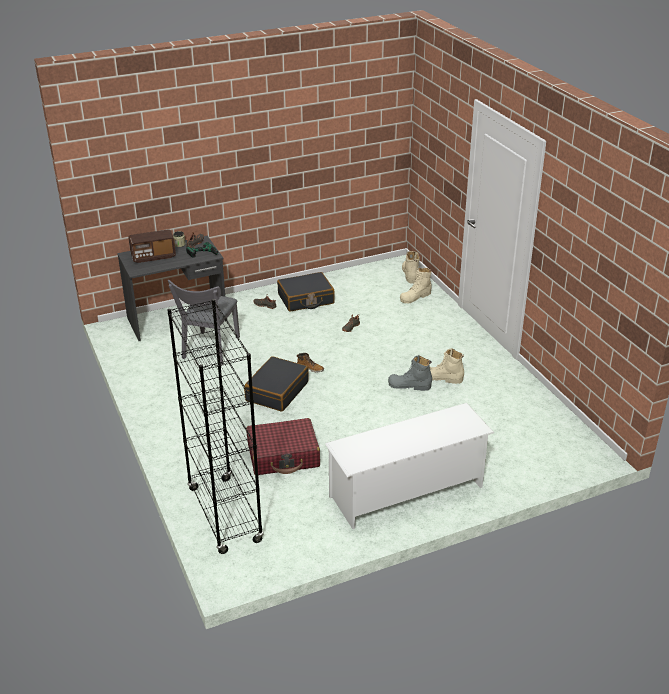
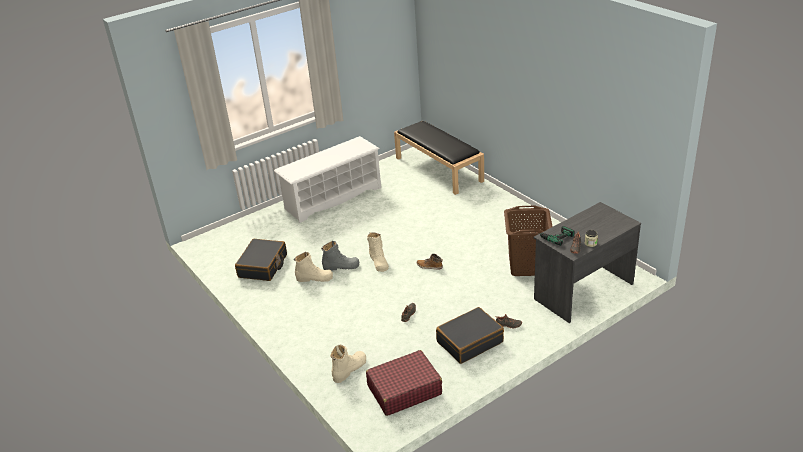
camera: 170 degrees right, 0 degrees up
(153, 256) = (601, 225): radio -> none
(209, 350) = (527, 266): grey chair -> brown laundry basket
(224, 515) = (439, 169): black bookcase -> black bench
(277, 391) = (447, 242): black suitcase -> black suitcase (263, 266)
(283, 455) = (420, 203): red suitcase -> red suitcase (404, 390)
(410, 274) = (361, 406): beige boot -> beige boot (378, 261)

